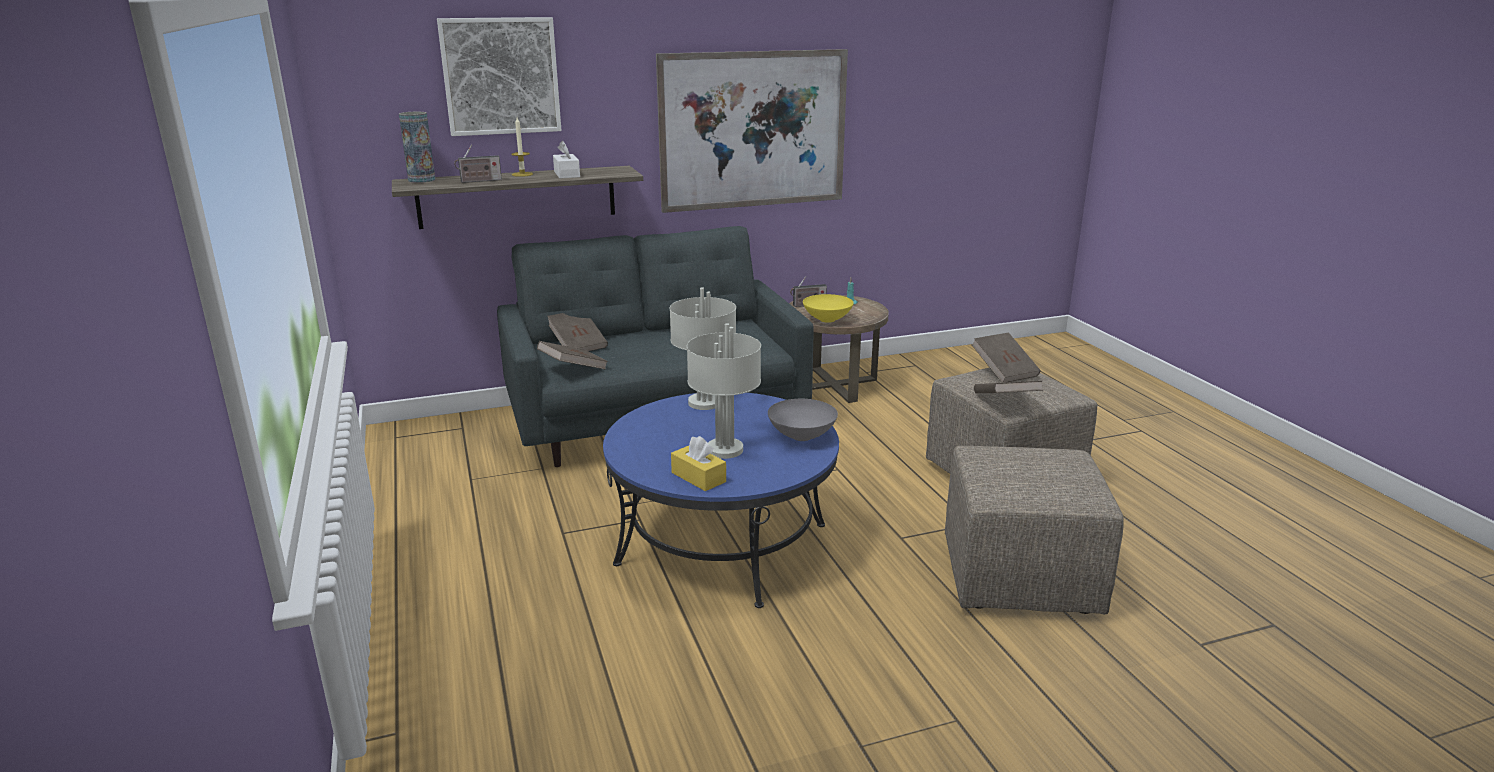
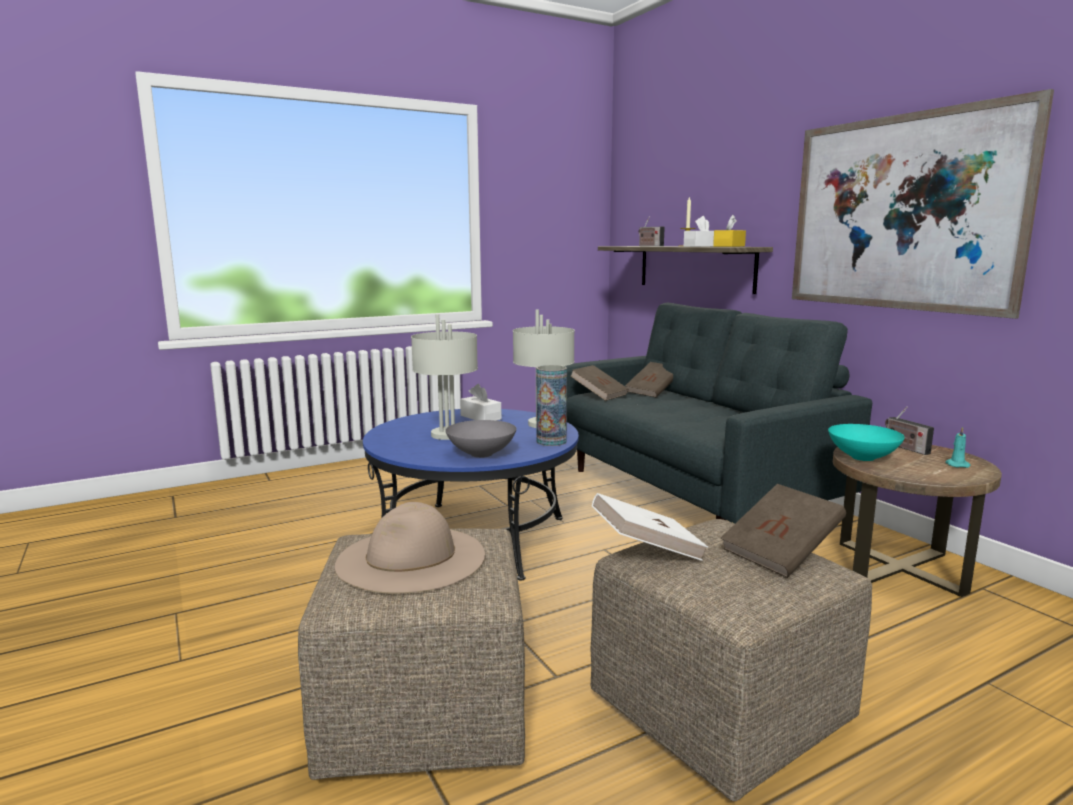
camera: 80 degrees right, 10 degrees down
(421, 180) = (638, 245): vase -> vase (551, 441)
(501, 76) = (697, 165): picture -> none
(656, 430) = (480, 417): none -> white tissue box
(698, 477) = (396, 432): yellow tissue box -> yellow tissue box (729, 246)
(826, 320) = (861, 457): yellow bowl -> turquoise bowl
(1005, 402) = (646, 550): brown book -> white book
(1032, 473) = (411, 558): none -> beige hat

